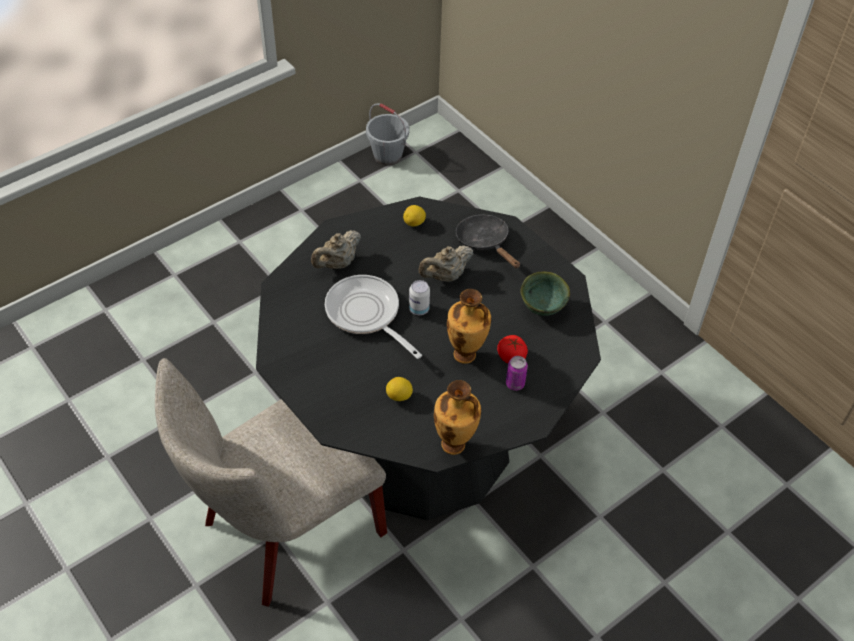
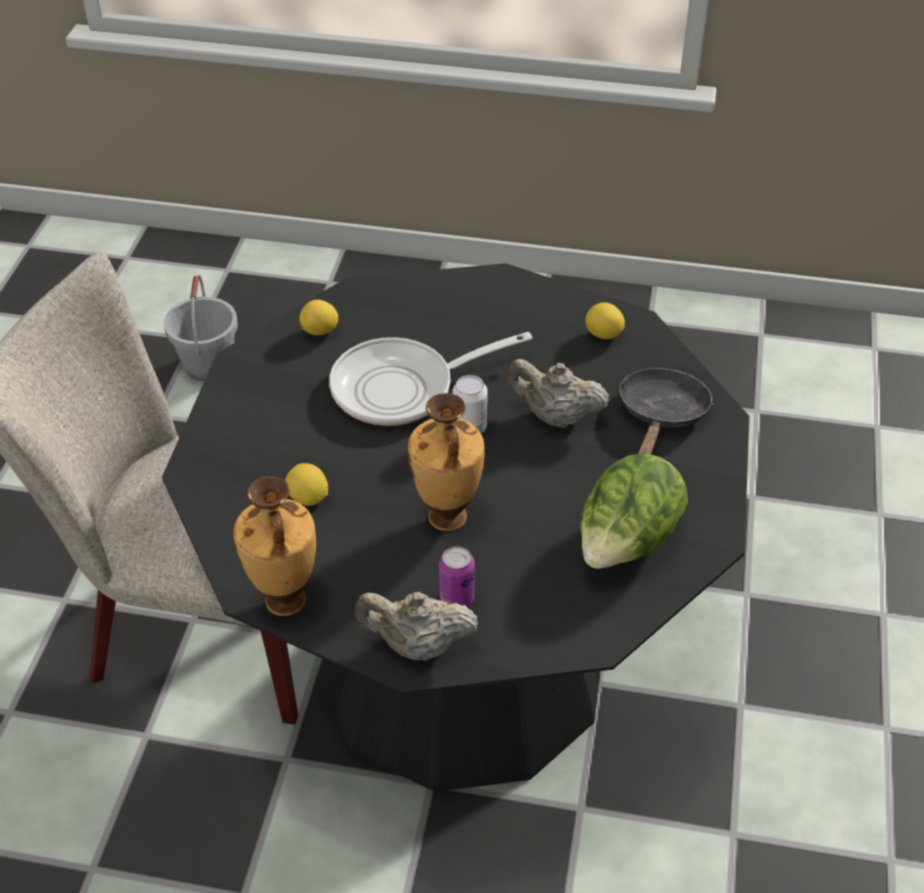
camera: 50 degrees right, 5 degrees down
(289, 318) = (320, 331): none -> lemon
(337, 263) = (451, 315): beige teapot -> beige teapot (417, 645)
(366, 314) = (403, 388): frying pan -> frying pan turned 120 degrees counterclockwise
(388, 155) = (832, 330): grey bucket -> grey bucket (209, 365)
(511, 357) = (499, 566): tomato -> none
(543, 307) = (626, 544): green bowl -> lettuce

